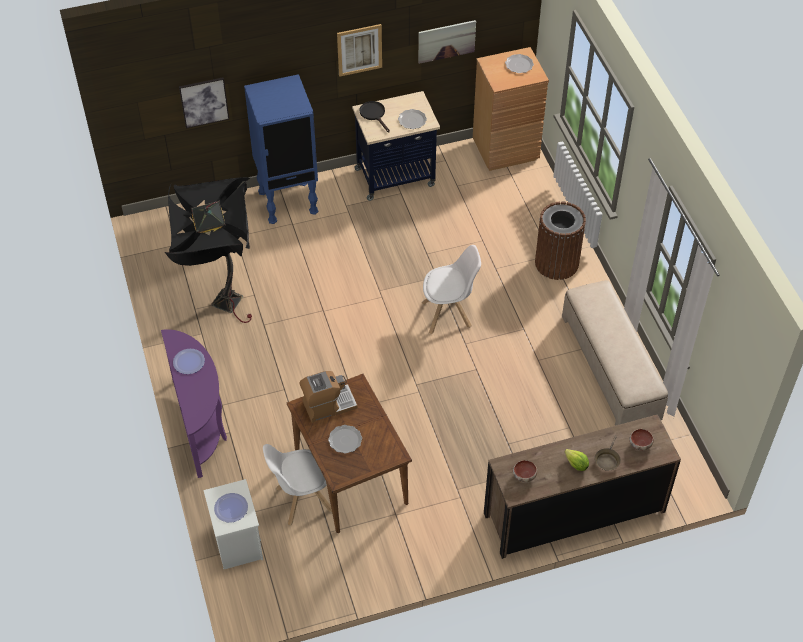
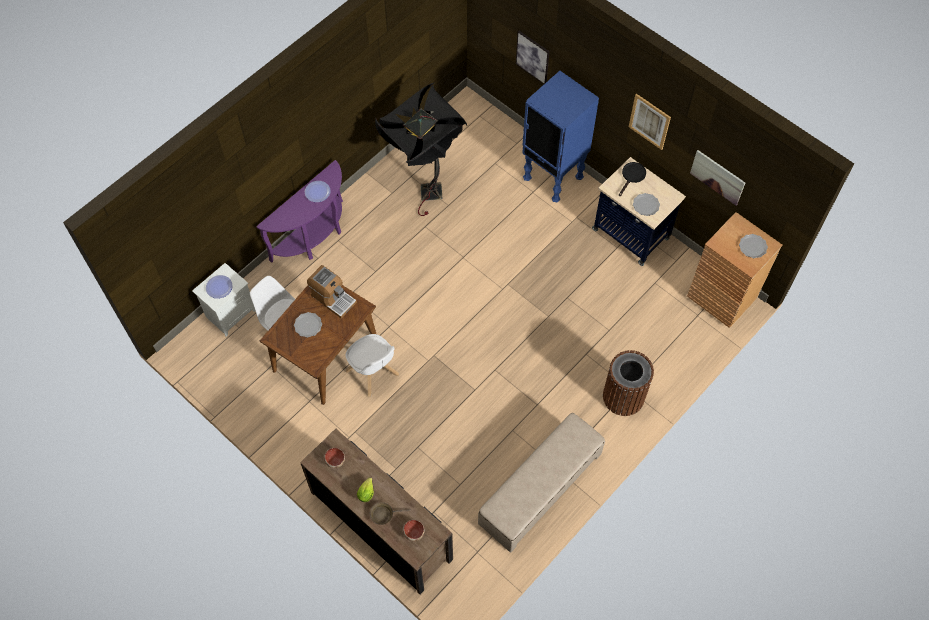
camera: 60 degrees right, 10 degrees up
(449, 314) = (516, 344): white chair -> white chair (373, 374)

